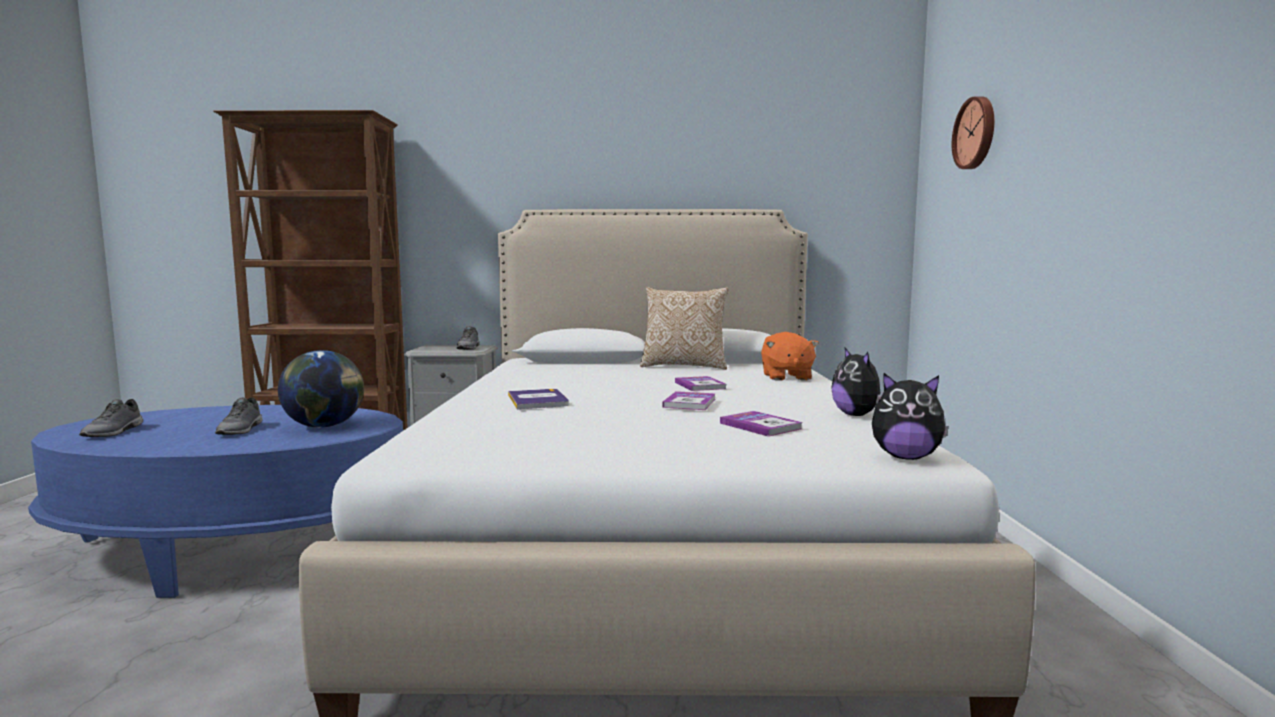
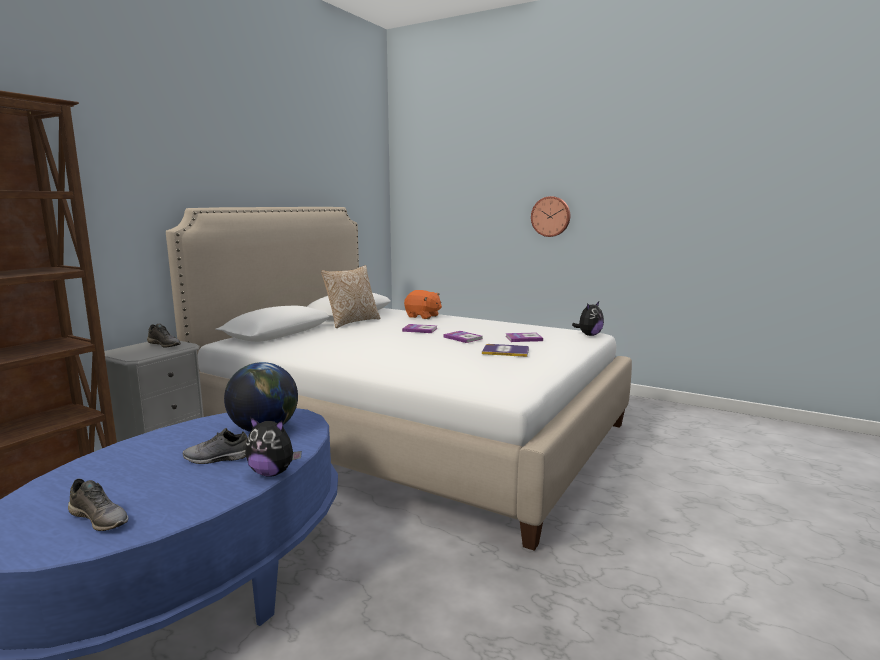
camera: 60 degrees left, 5 degrees up
(241, 430) = (217, 458): grey shoe -> grey shoe turned 150 degrees clockwise
(538, 400) = (417, 356): book -> book (505, 351)
(857, 415) = (521, 326): plush toy -> plush toy (272, 473)
(976, 133) = (452, 172): wall clock -> wall clock (551, 216)

